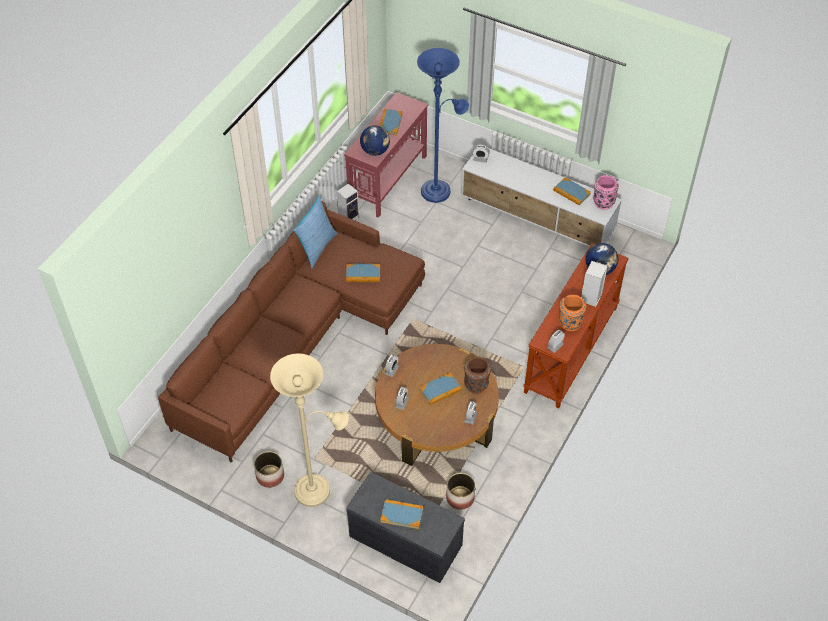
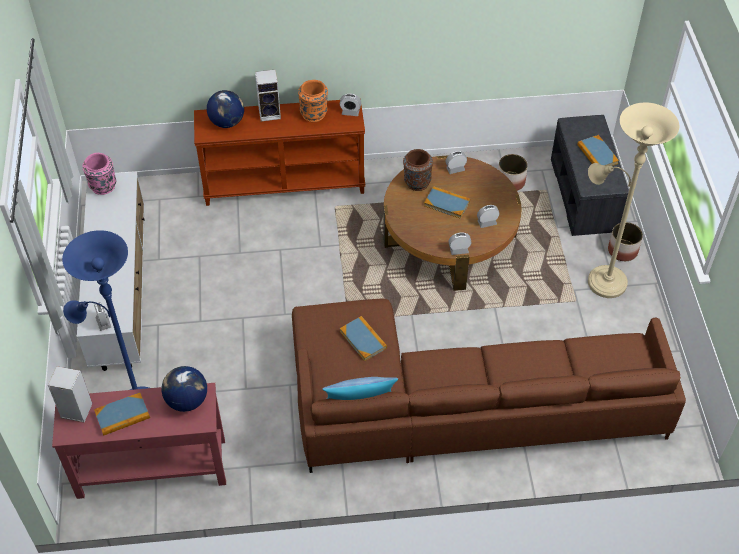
camera: 125 degrees left, 0 degrees up
(270, 476) = (626, 323): planter -> planter (623, 251)
(349, 217) = (245, 471): speaker -> speaker (75, 411)
(571, 192) = (105, 218): book -> none

